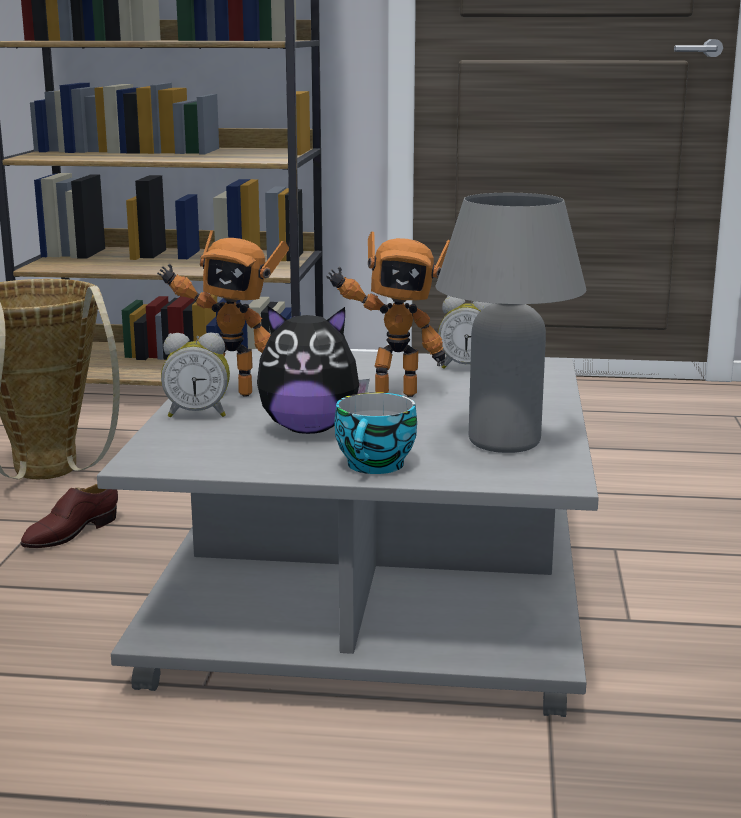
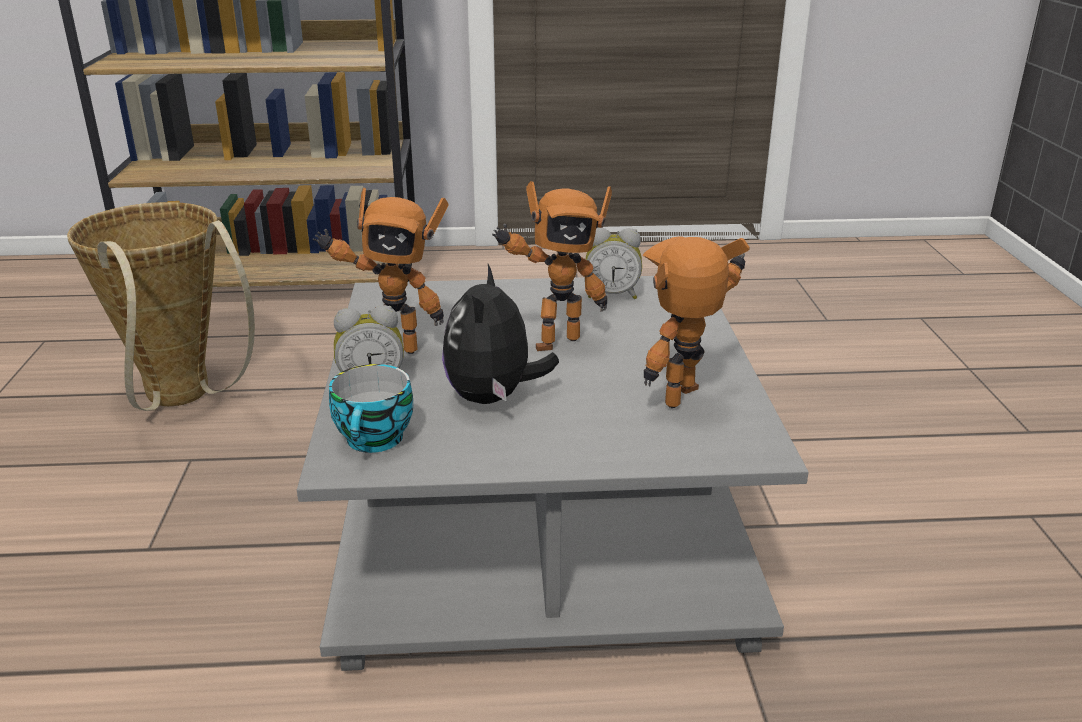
camera: 10 degrees left, 10 degrees up
(70, 533) = (224, 472): brown shoe -> none
(309, 429) = (494, 398): plush toy -> plush toy turned 105 degrees clockwise
(376, 466) = (580, 448): cup -> cup (376, 440)
(504, 442) = (689, 400): grey table lamp -> toy robot

